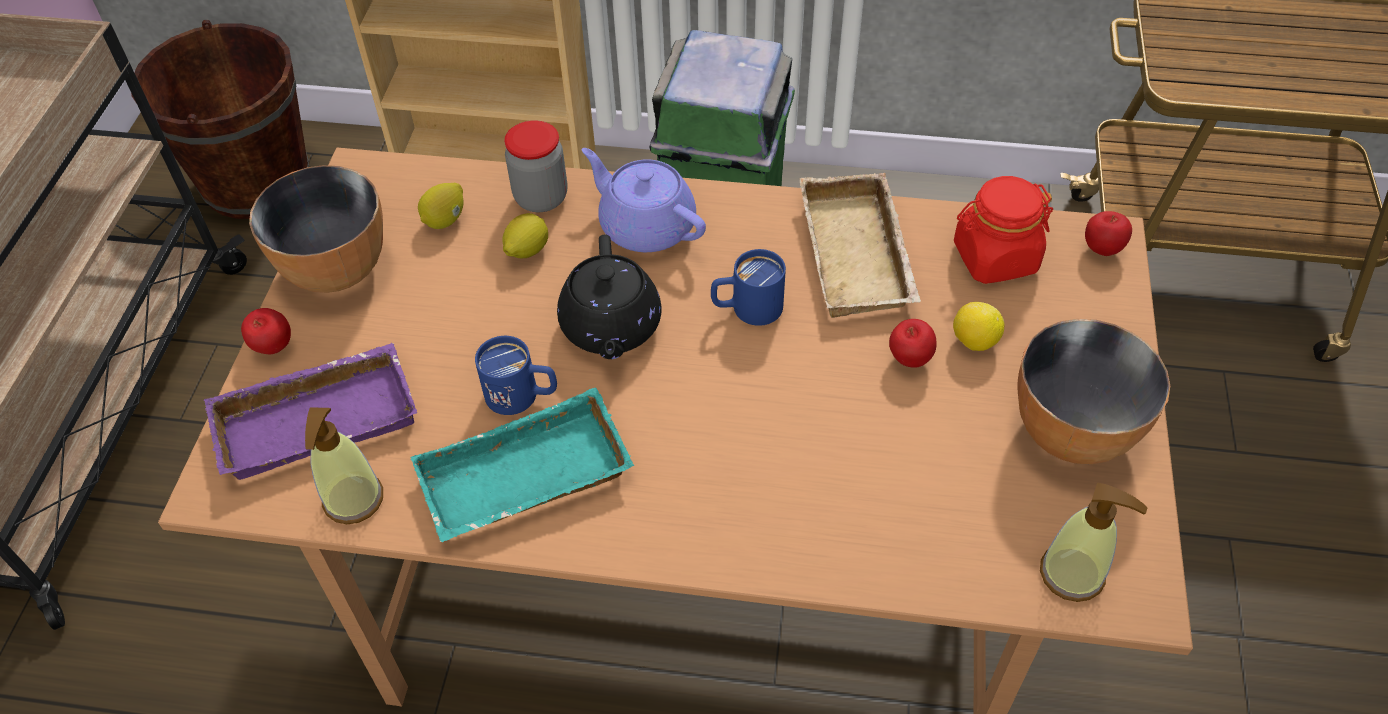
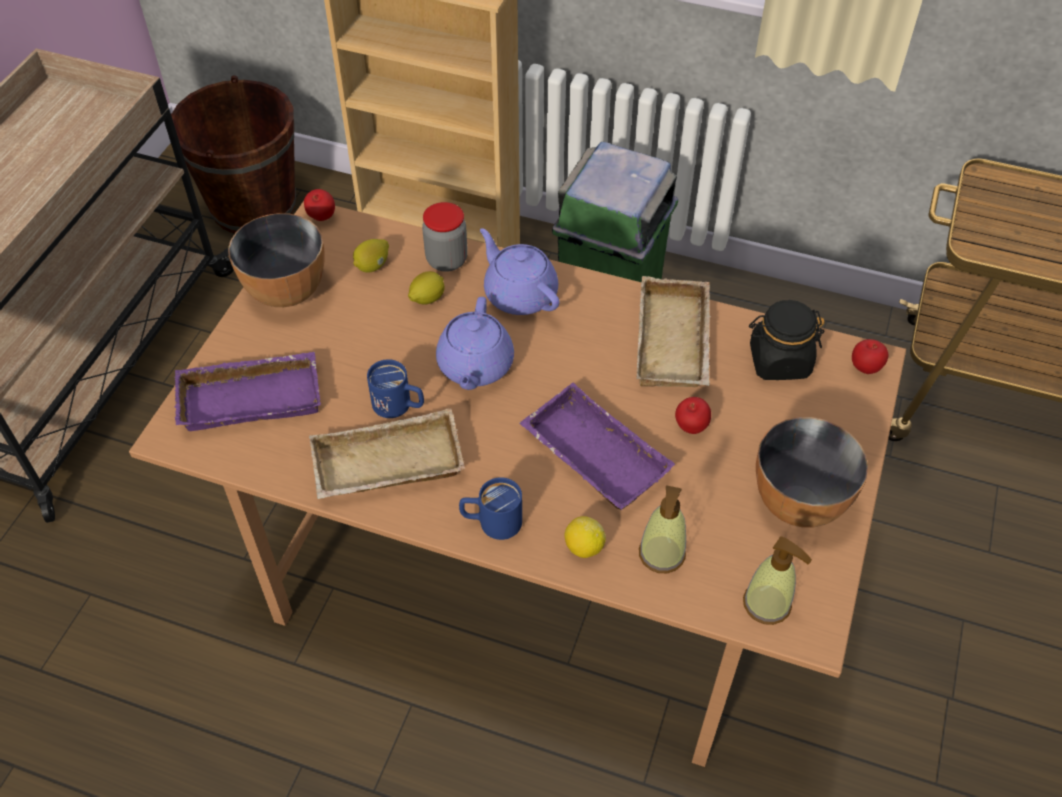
camera: 10 degrees right, 0 degrees up
(273, 348) = (230, 341): apple -> apple (321, 218)
(353, 499) = (264, 459): soap dispenser -> soap dispenser (661, 554)
(524, 481) = (386, 467): turquoise tray -> beige tray
(611, 328) = (475, 366): black teapot -> purple teapot
(746, 309) = (579, 369): blue mug -> blue mug (491, 522)
(791, 418) = (590, 456): none -> purple tray
(974, 341) = (744, 422): lemon -> lemon (583, 547)
(994, 258) = (779, 361): red jar -> black jar

